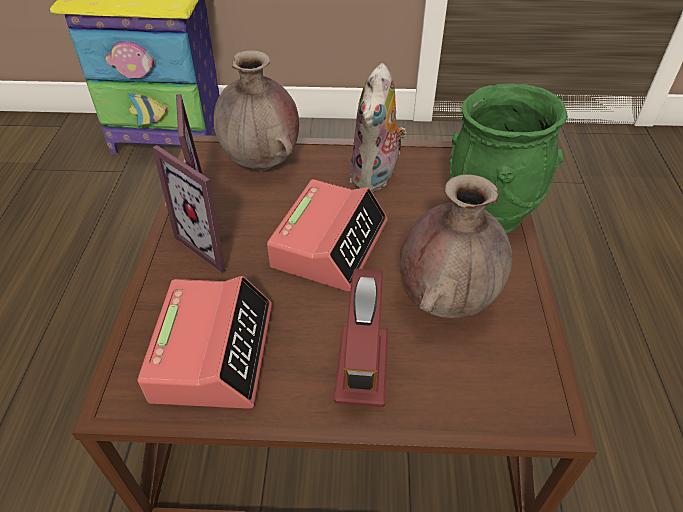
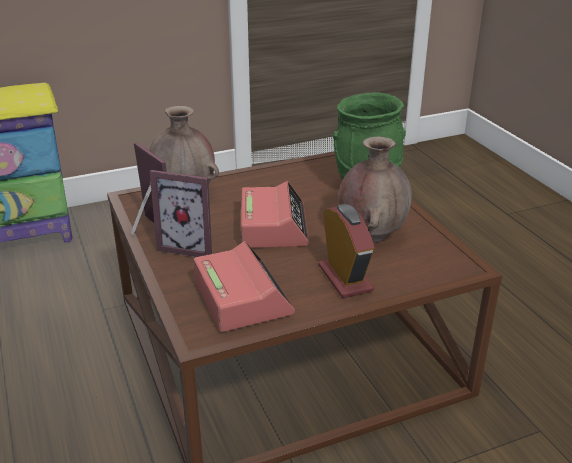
camera: 25 degrees left, 15 degrees down
(376, 177) = (275, 185): plush toy -> none

